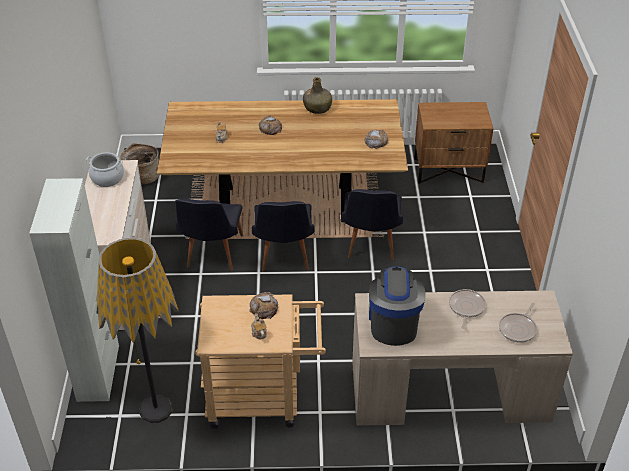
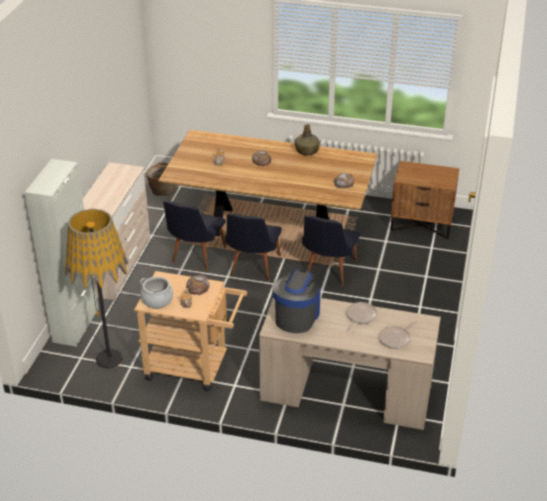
camera: 15 degrees right, 5 degrees down
(107, 178) = (116, 176): cooking pot -> cooking pot (157, 300)

